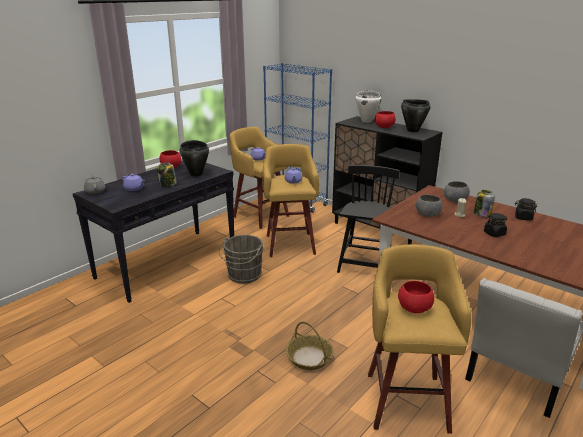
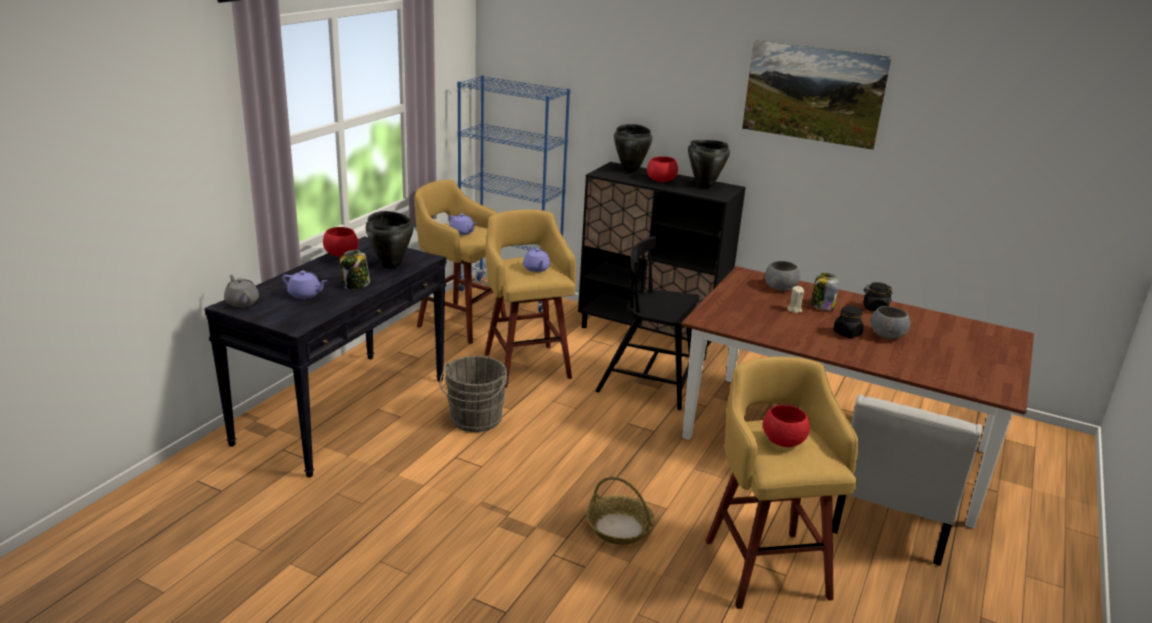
camera: 15 degrees left, 0 degrees up
(365, 262) = (648, 385): black chair -> black chair turned 75 degrees counterclockwise
(367, 121) = (630, 170): white cooking pot -> black cooking pot
(428, 214) = (753, 311): grey bowl -> grey bowl (887, 335)
(487, 81) = (809, 116): none -> picture

